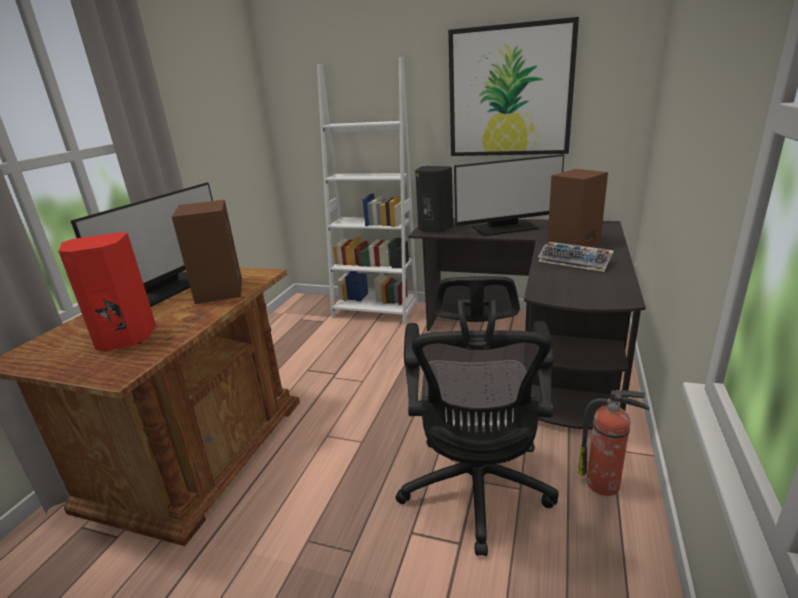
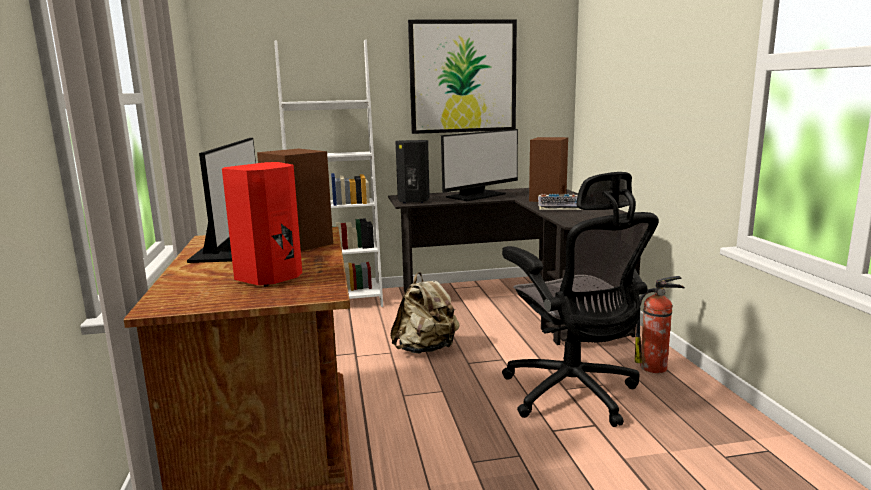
camera: 30 degrees left, 10 degrees down
(393, 385) = (426, 349): none -> beige backpack

